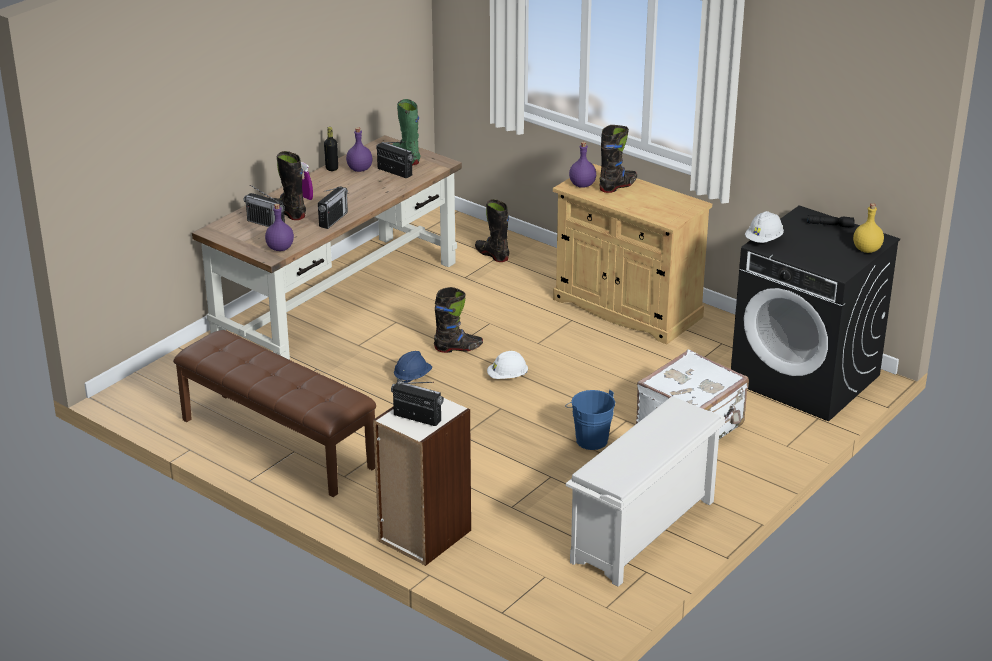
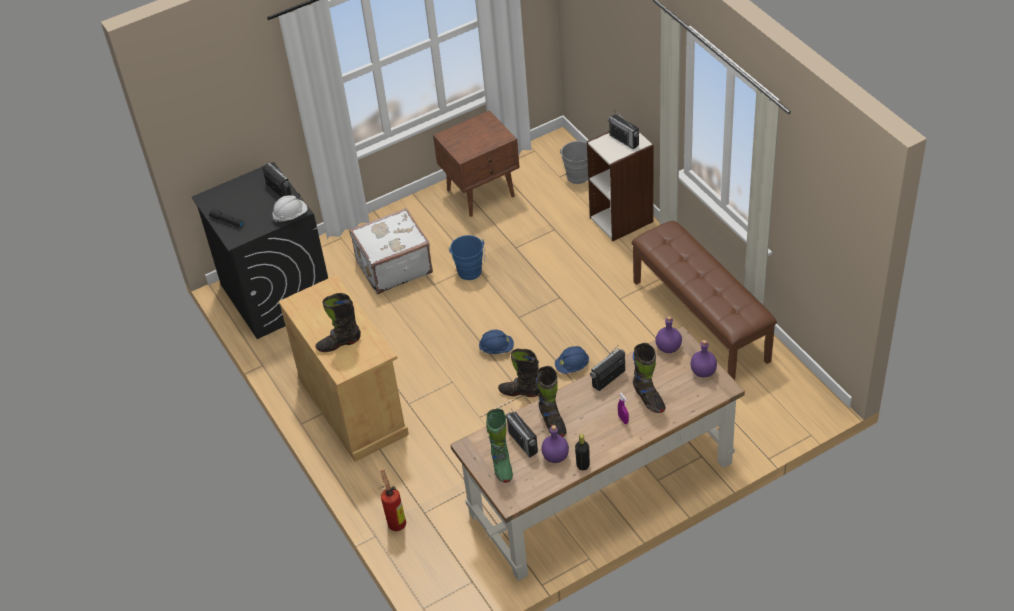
camera: 155 degrees left, 15 degrees up
(266, 223) = (672, 387): radio -> radio (279, 190)
(492, 255) = (427, 517): black boot -> black boot (552, 422)
(507, 377) = (497, 348): white hard hat -> blue hard hat
(515, 579) = (578, 178): none -> grey bucket
(519, 247) = (396, 522): none -> fire extinguisher
(582, 185) = (368, 353): purple bottle -> purple bottle (703, 372)
(643, 533) = (481, 193): white shoe rack -> brown nightstand
(867, 249) = (226, 189): yellow bottle -> none

